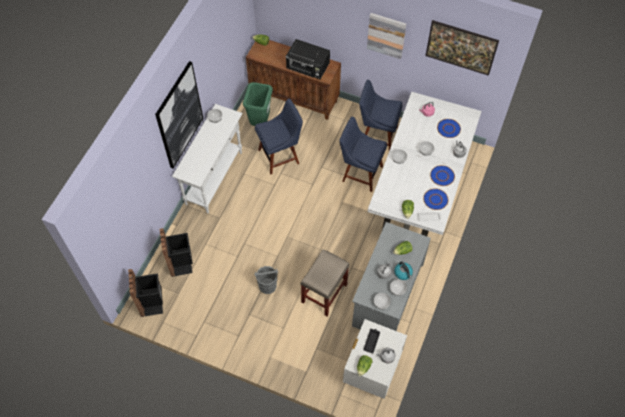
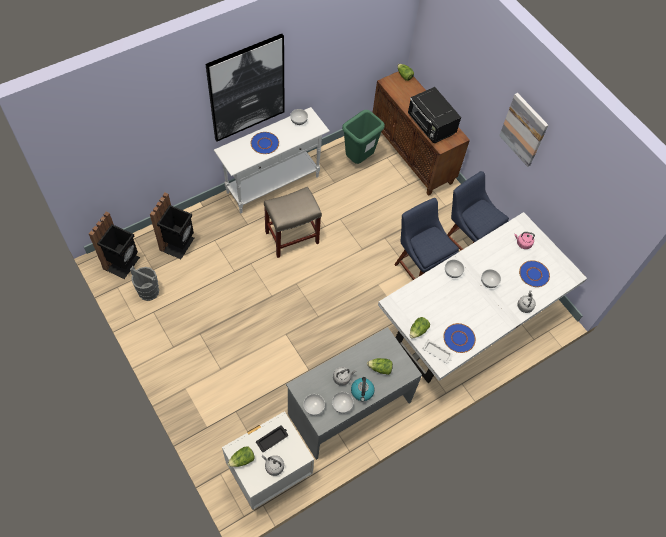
camera: 30 degrees right, 0 degrees up
(267, 286) = (239, 318): grey bucket -> grey bucket (148, 291)
(280, 156) = (353, 202): blue chair -> none
(324, 292) = (287, 362): beige stool -> beige stool (292, 237)
(442, 176) = (486, 318): blue plate -> blue plate (264, 143)
(459, 56) = (589, 196): picture -> none

